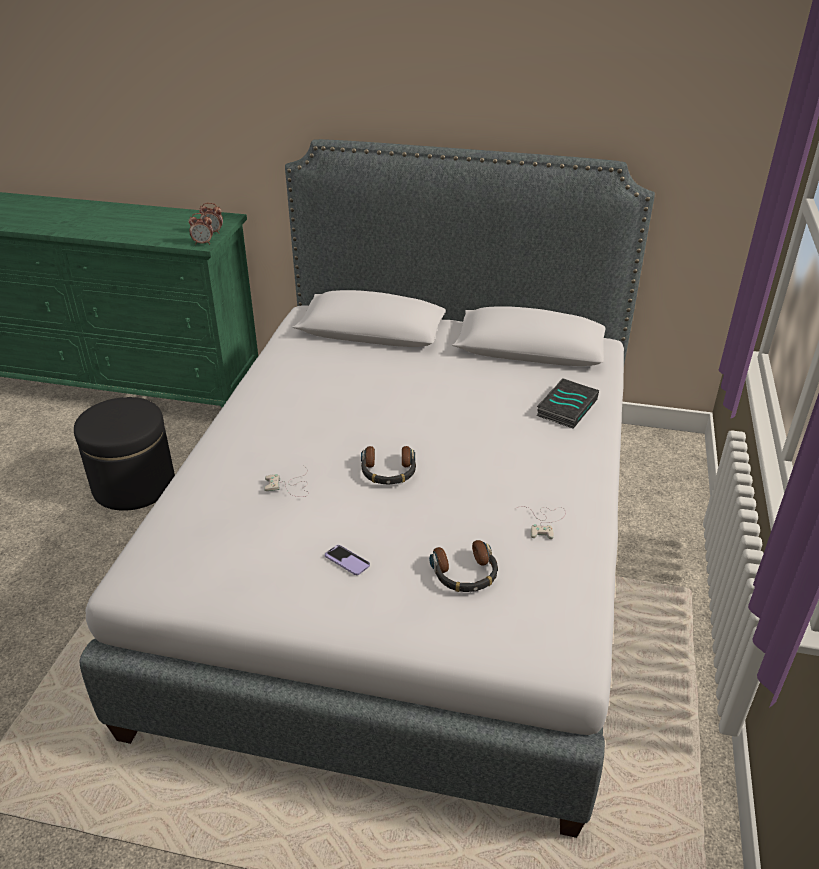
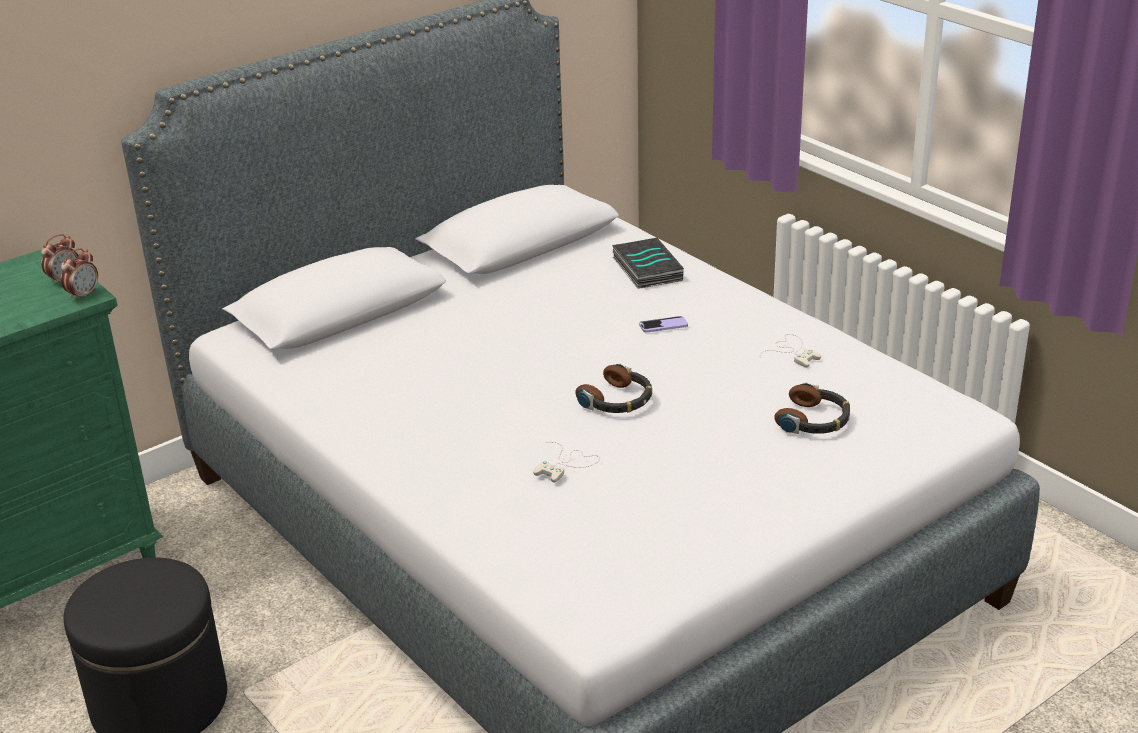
camera: 50 degrees left, 5 degrees down
(347, 561) = (723, 475): phone -> phone (663, 326)

